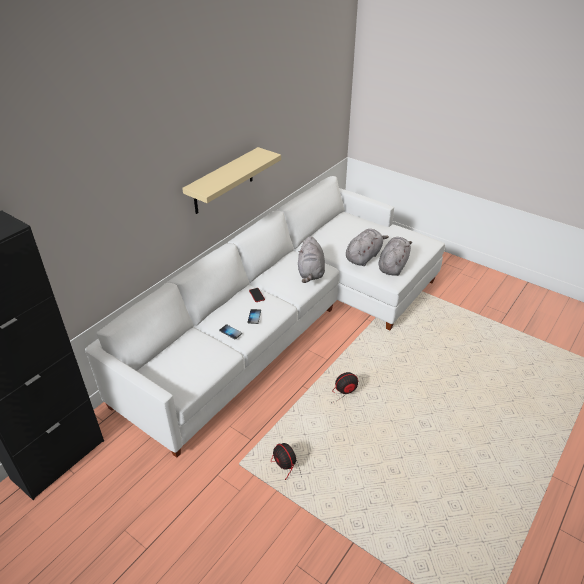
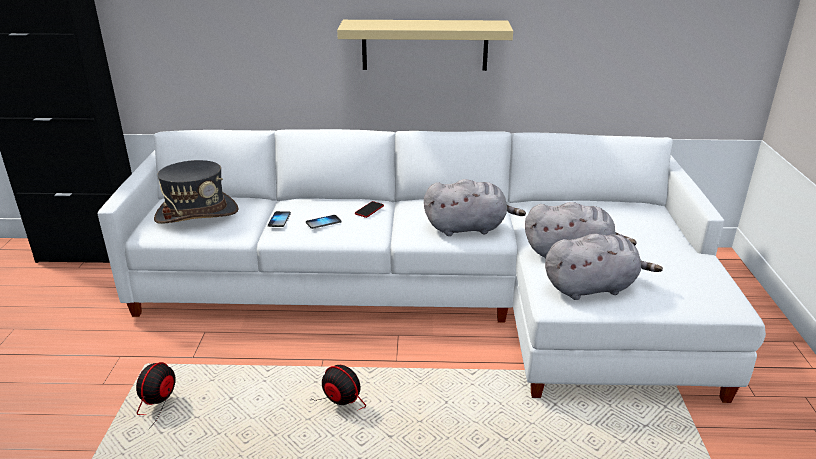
camera: 55 degrees right, 10 degrees down
(184, 363) = (197, 213): none -> grey hat
(311, 272) = (468, 228): grey plush toy -> grey plush toy turned 150 degrees counterclockwise

